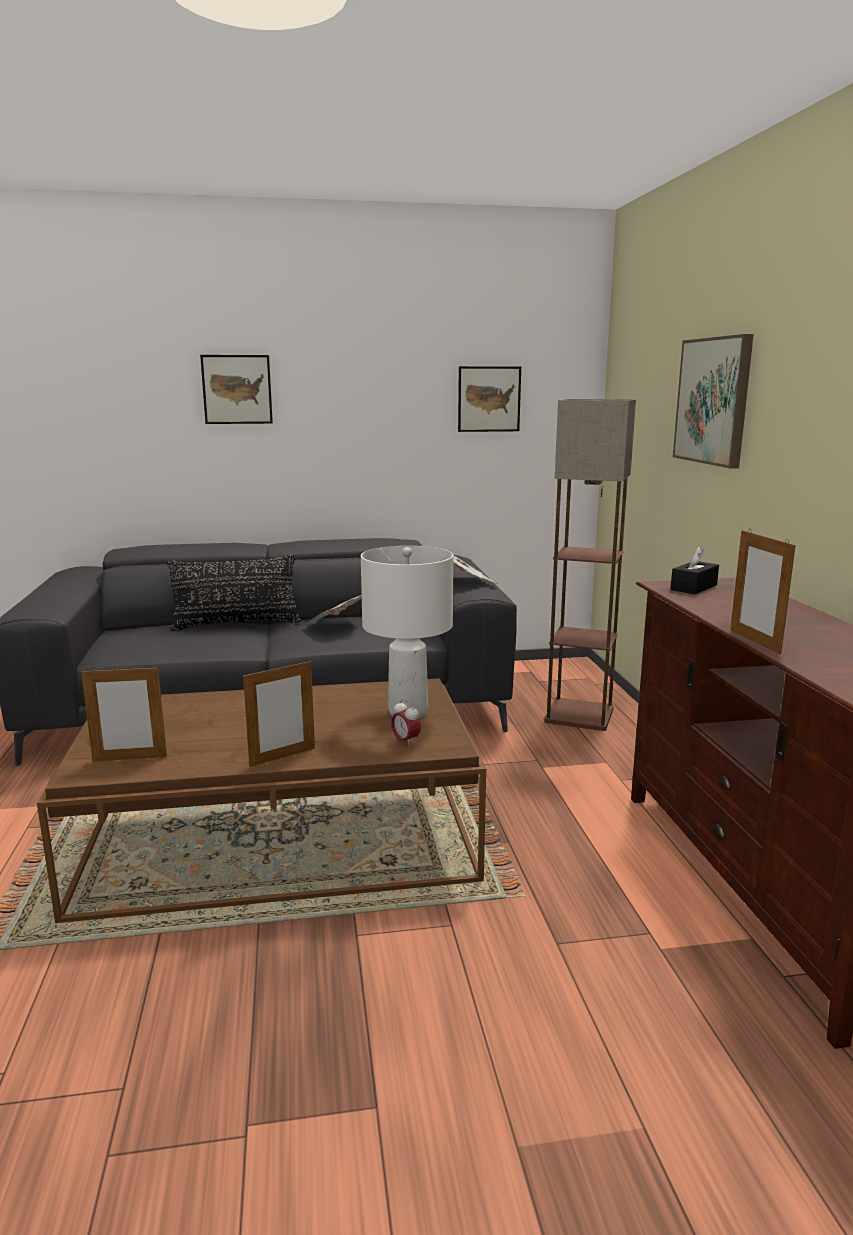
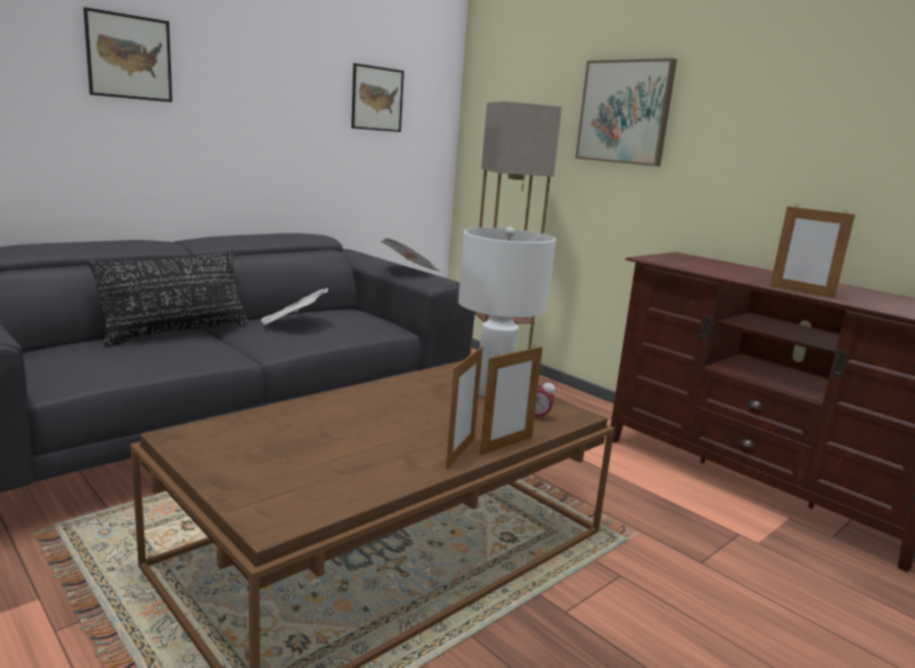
camera: 35 degrees left, 0 degrees up
(130, 759) = (305, 492): picture frame -> picture frame (506, 445)
(693, 587) = (671, 259): black tissue box -> none

